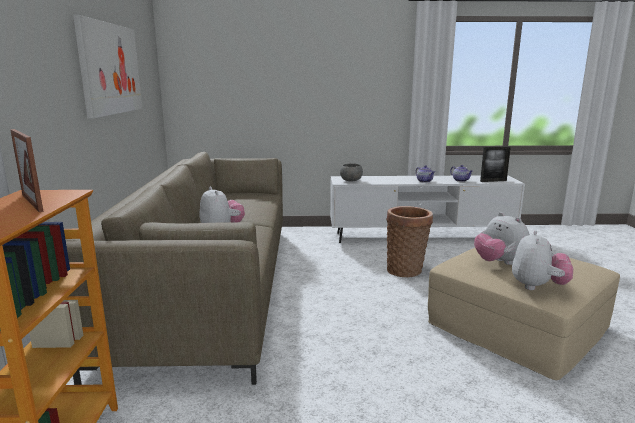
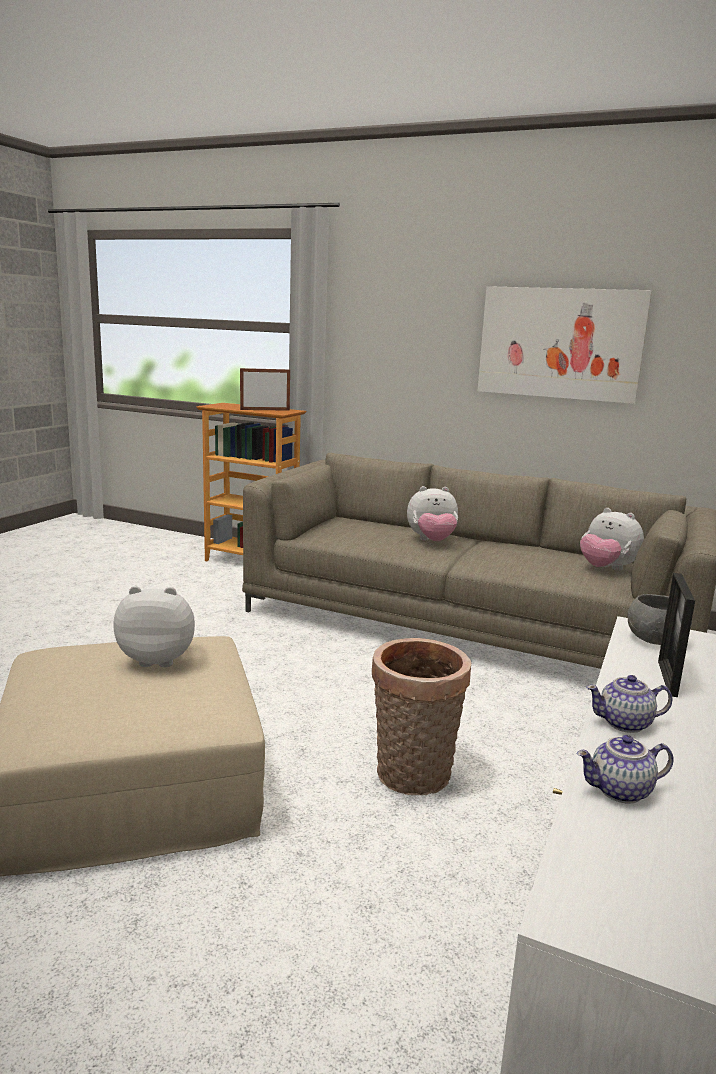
camera: 115 degrees right, 0 degrees up
(493, 181) = (591, 863): picture frame -> picture frame (667, 678)
(537, 287) = (75, 652): plush toy -> plush toy (606, 569)

